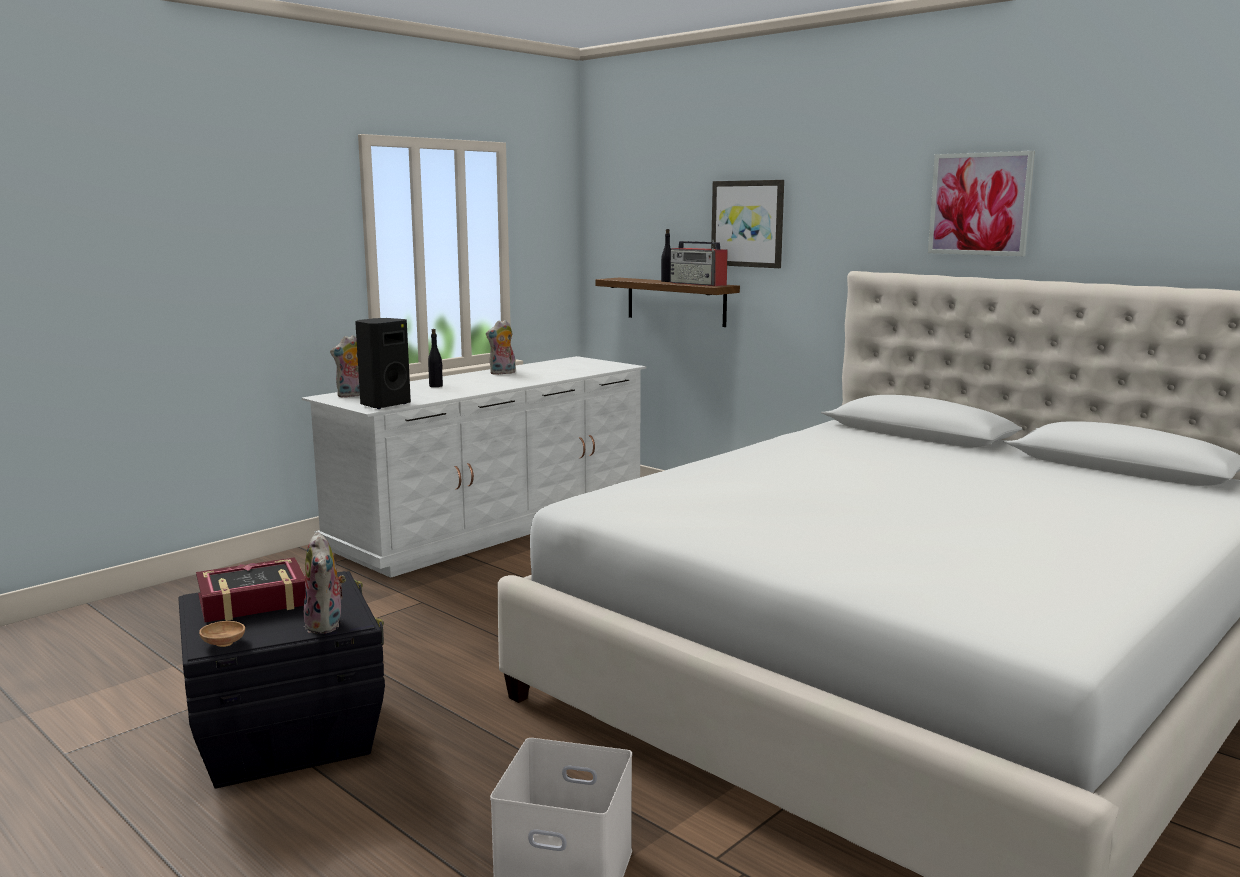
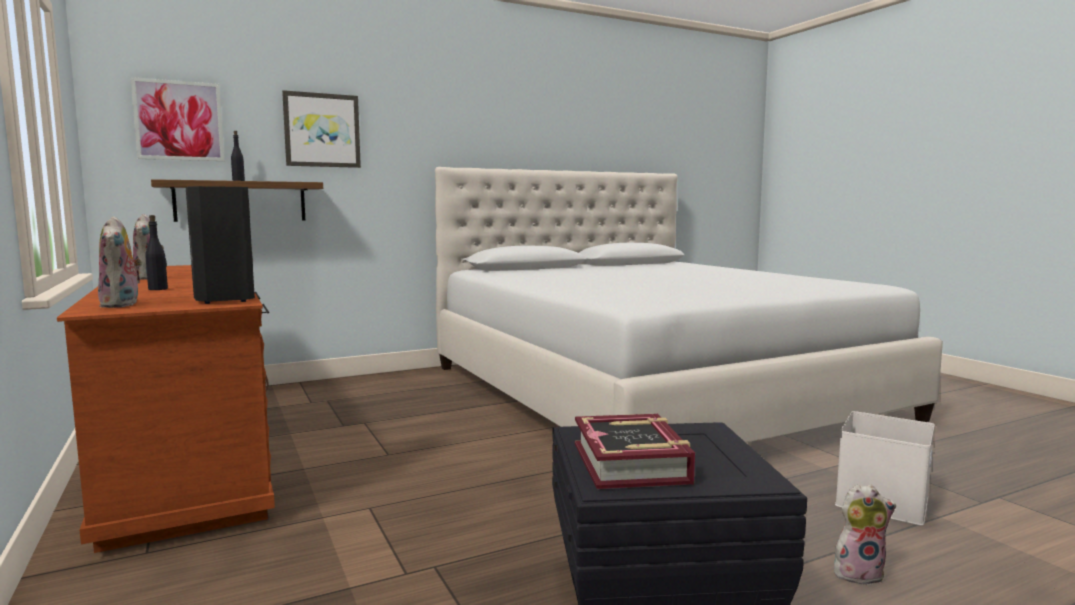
camera: 70 degrees left, 5 degrees down
(223, 643) = (757, 475): brown bowl -> none
(327, 625) = (714, 436): plush toy -> plush toy (858, 573)
(494, 524) = (190, 454): white dresser -> brown dresser
(698, 284) = (286, 181): radio -> none
(980, 204) = (506, 125): picture -> picture (179, 121)

